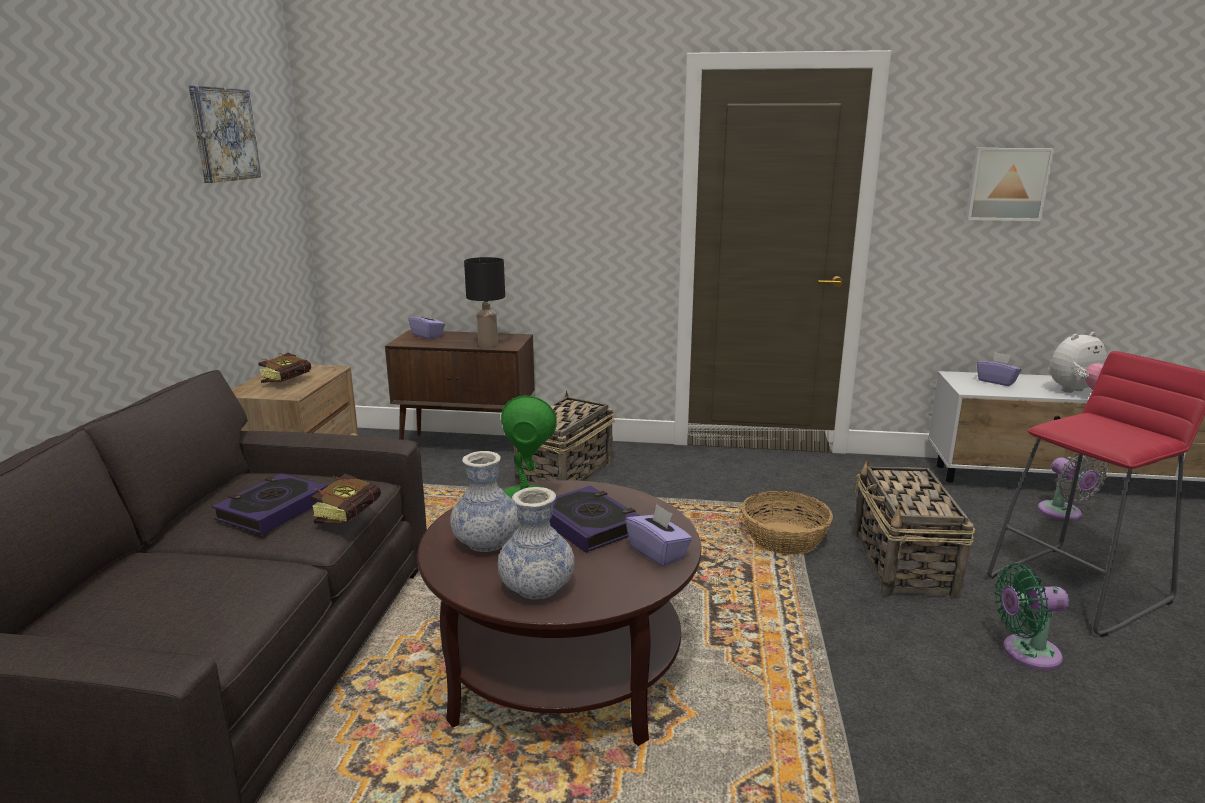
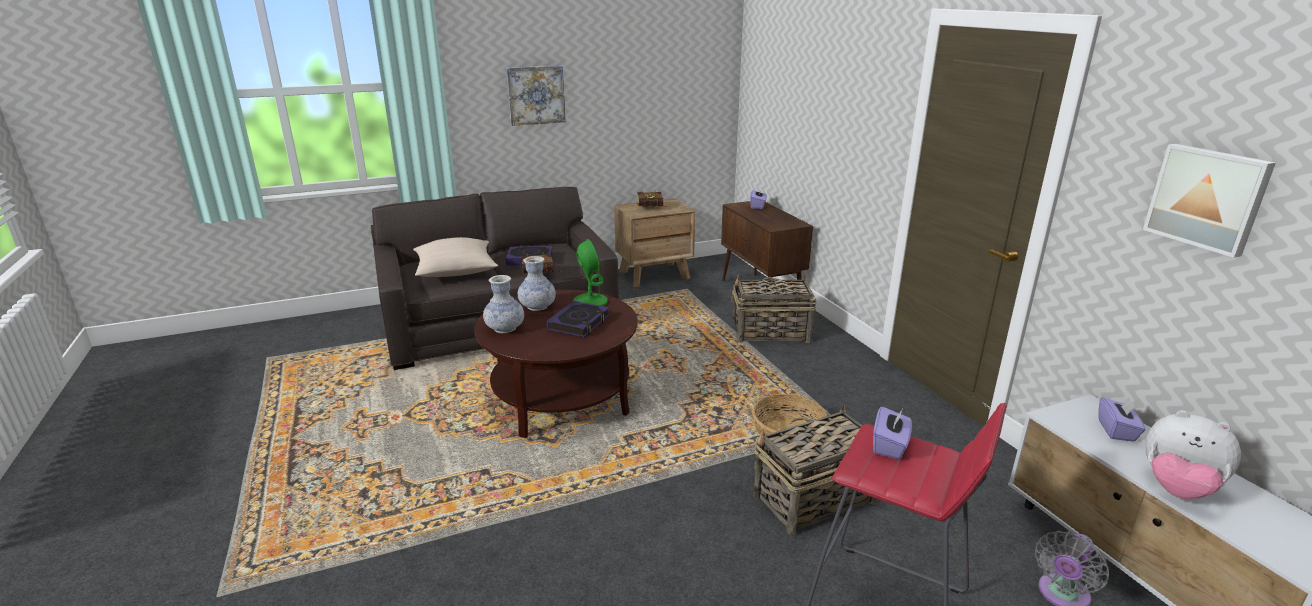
camera: 60 degrees right, 5 degrees up
(187, 590) = (455, 271): none -> beige pillow
(223, 134) = (659, 55): picture -> picture (536, 95)
(487, 345) = (766, 222): black table lamp -> none
(658, 552) = (565, 347): purple tissue box -> purple tissue box (890, 446)
(1025, 652) = (740, 577): green fan -> none

